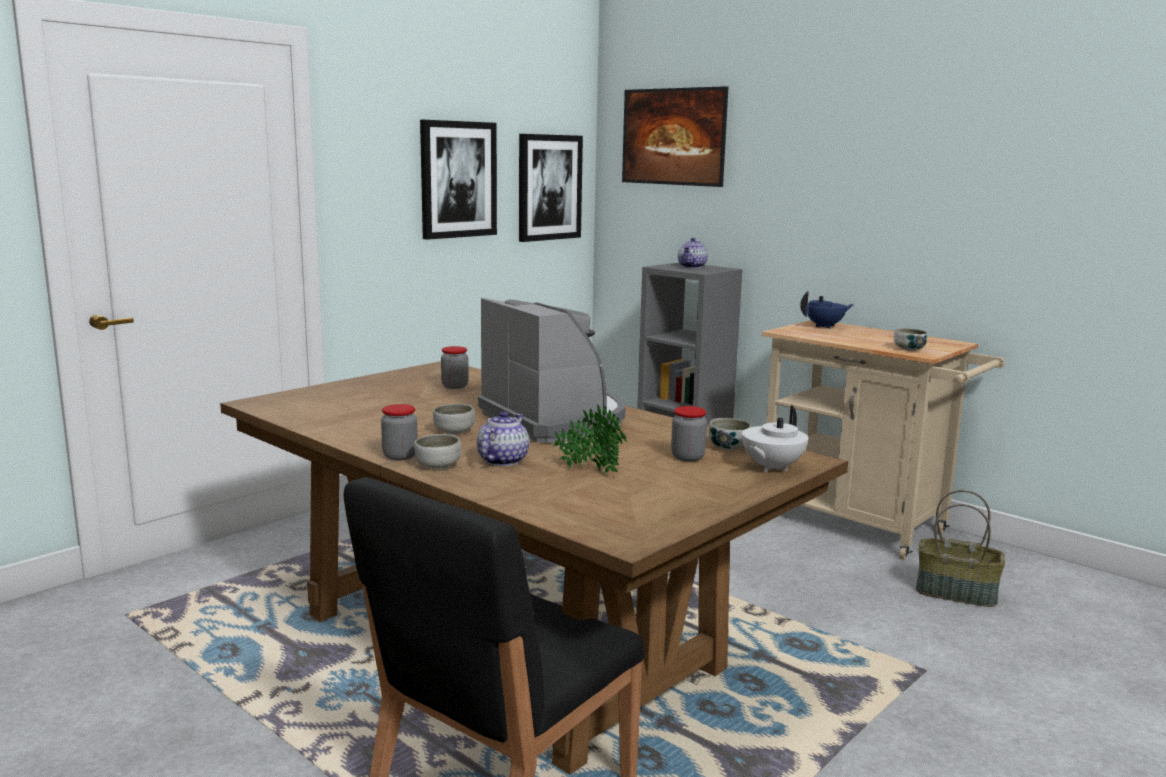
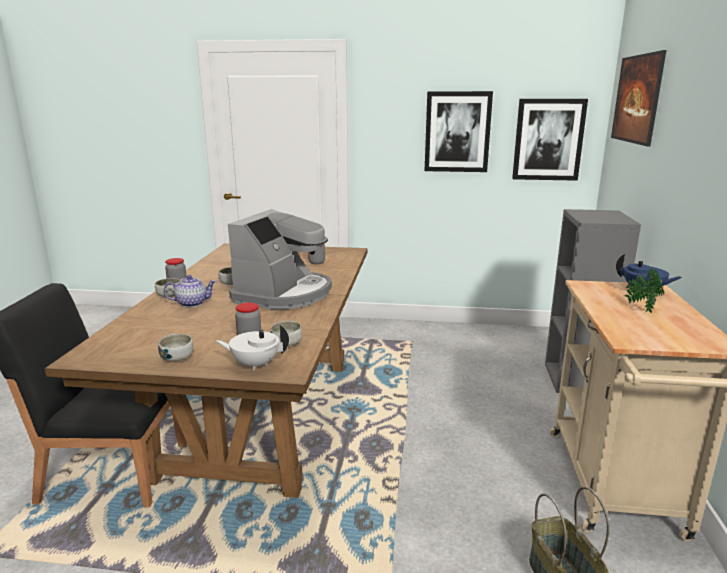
camera: 55 degrees right, 5 degrees up
(589, 471) = (194, 323): potted plant -> potted plant (640, 308)
(692, 267) = (603, 215): teapot -> none
(909, 349) = (631, 332): bowl -> bowl (177, 358)

